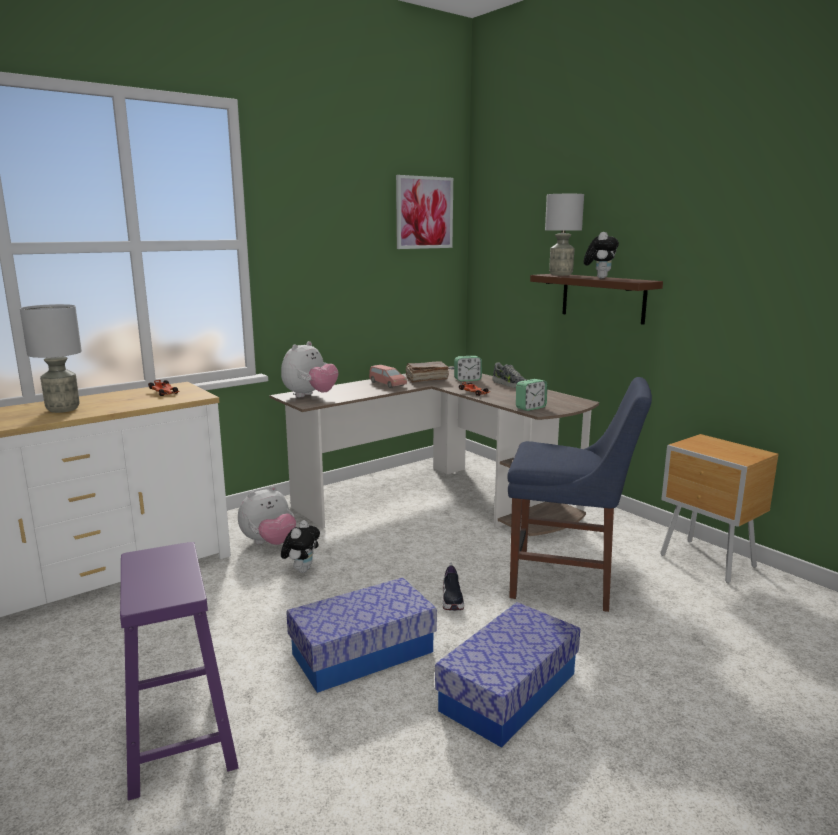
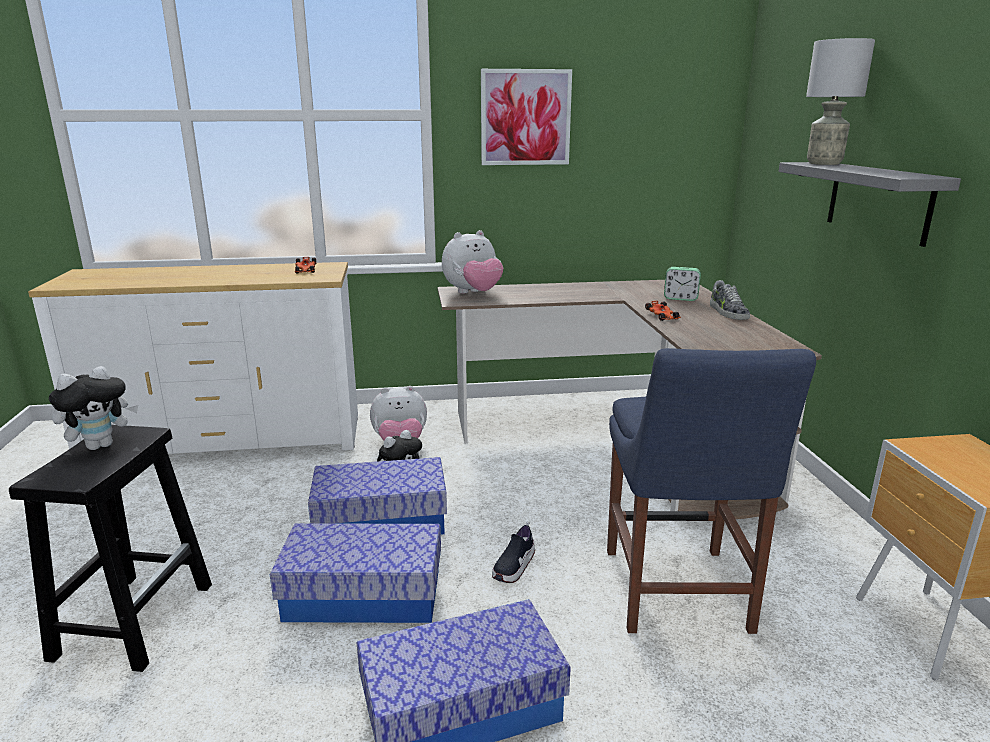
camera: 30 degrees right, 5 degrees up
(62, 409) = (202, 275): grey table lamp -> none
(179, 738) = (135, 619): purple stool -> black stool
(317, 600) = (381, 520): none -> storage box
(387, 384) = (576, 291): pink toy car -> none
(424, 212) = (676, 77): picture -> picture (525, 117)
(426, 379) = (630, 291): brown book -> none
(530, 408) = (705, 347): alarm clock -> none
(568, 583) = (676, 595): blue chair -> blue chair turned 45 degrees clockwise
(599, 278) = (866, 169): plush toy -> plush toy (101, 445)
(603, 298) = (878, 201): brown shelf -> grey shelf

